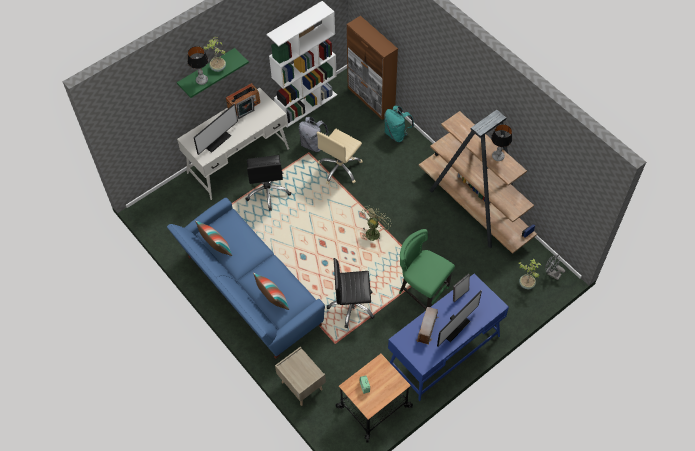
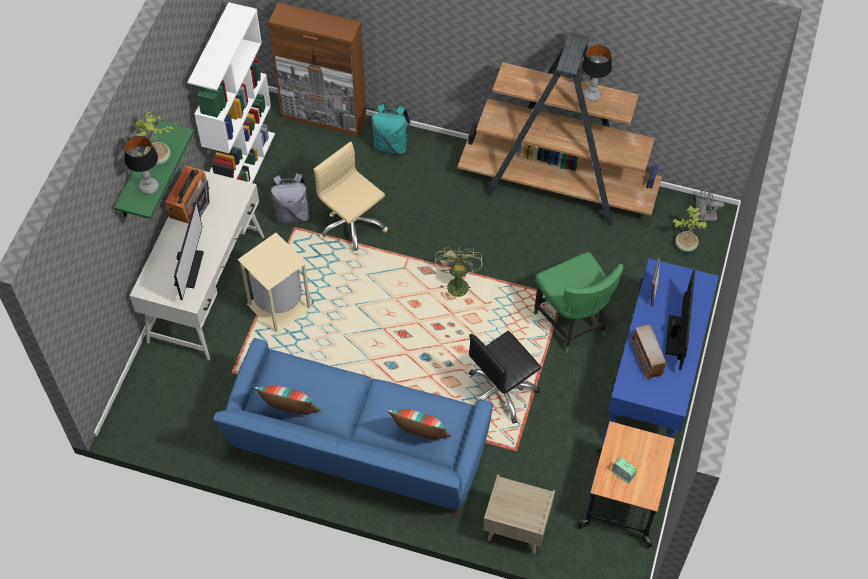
camera: 35 degrees left, 0 degrees up
(268, 191) = (279, 307): black office chair -> beige trash can
(340, 168) = (352, 226): beige office chair -> beige office chair turned 135 degrees clockwise
(422, 291) = (572, 324): green chair -> green chair turned 120 degrees counterclockwise

